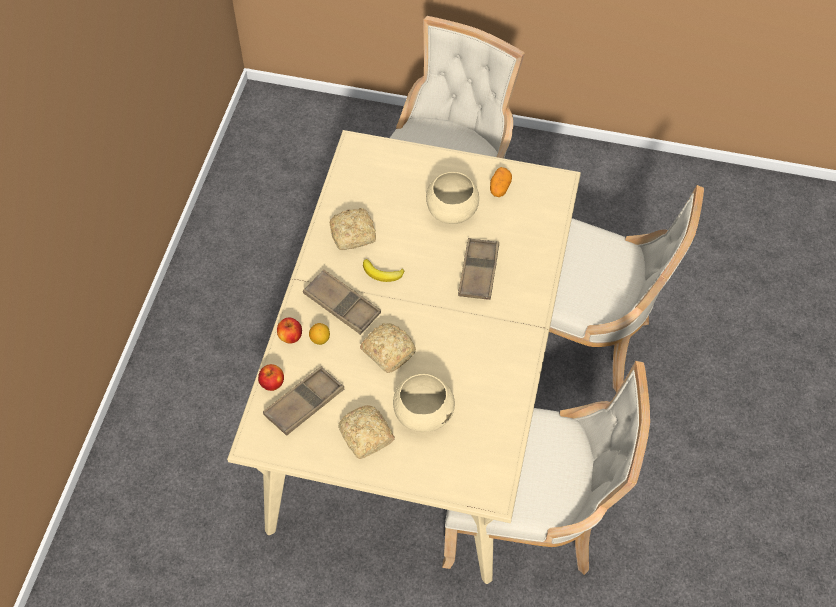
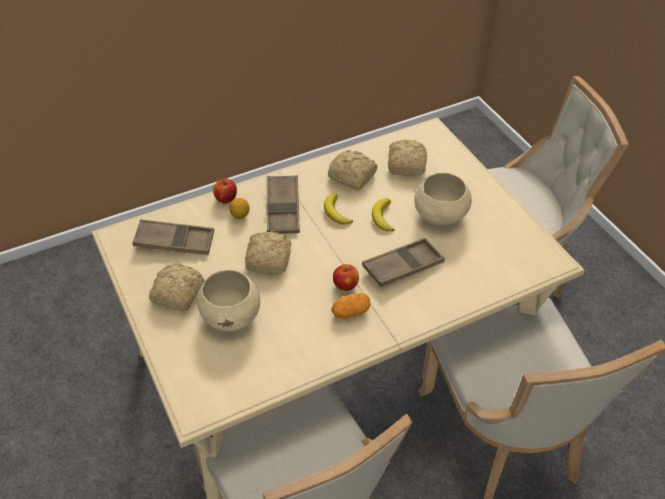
camera: 50 degrees right, 10 degrees down
(272, 383) = (176, 214): apple -> apple (345, 285)
(377, 189) = (407, 164): none -> bread
(417, 248) = (382, 217): none -> banana
(499, 188) = (499, 229): potato -> potato (350, 312)

